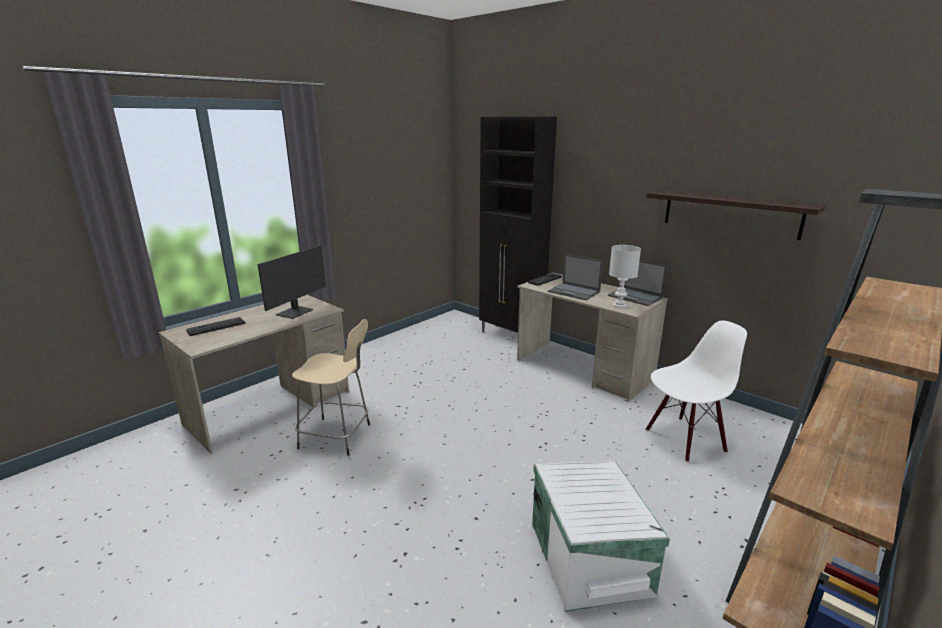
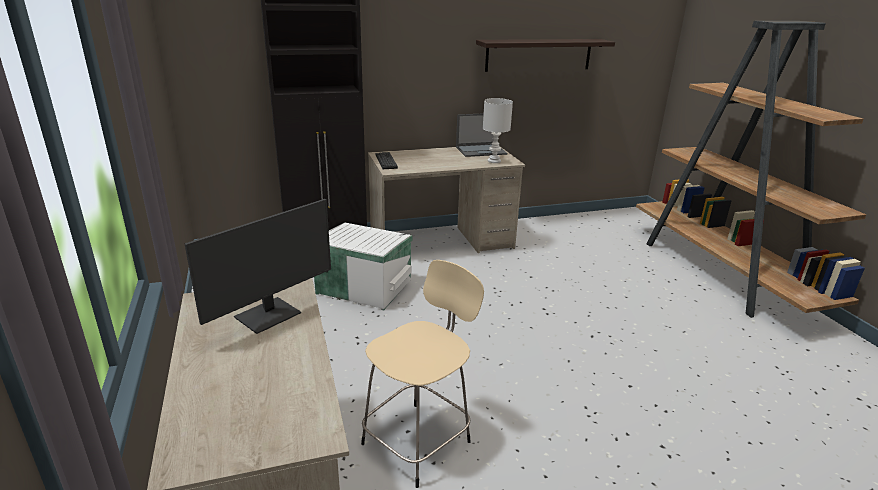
camera: 60 degrees left, 5 degrees up
(216, 327) = (229, 405): keyboard -> none
(295, 312) = (269, 315): monitor -> monitor turned 75 degrees clockwise
(574, 292) = (438, 162): laptop -> none
(590, 557) = (697, 348): white storage box -> white storage box (364, 286)
(684, 439) = (582, 253): white chair -> none

